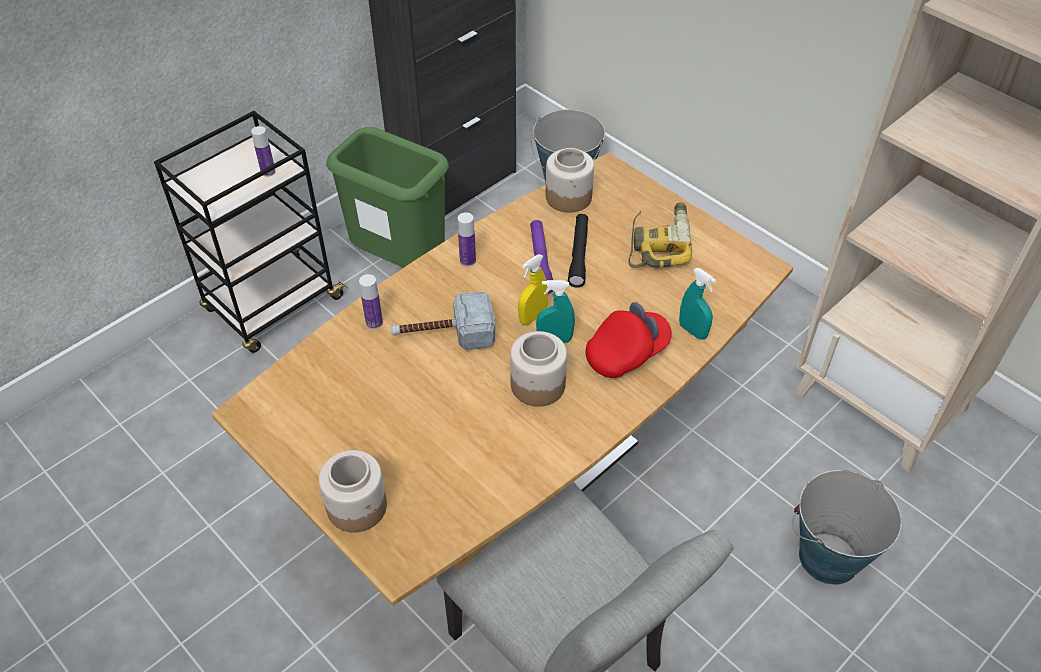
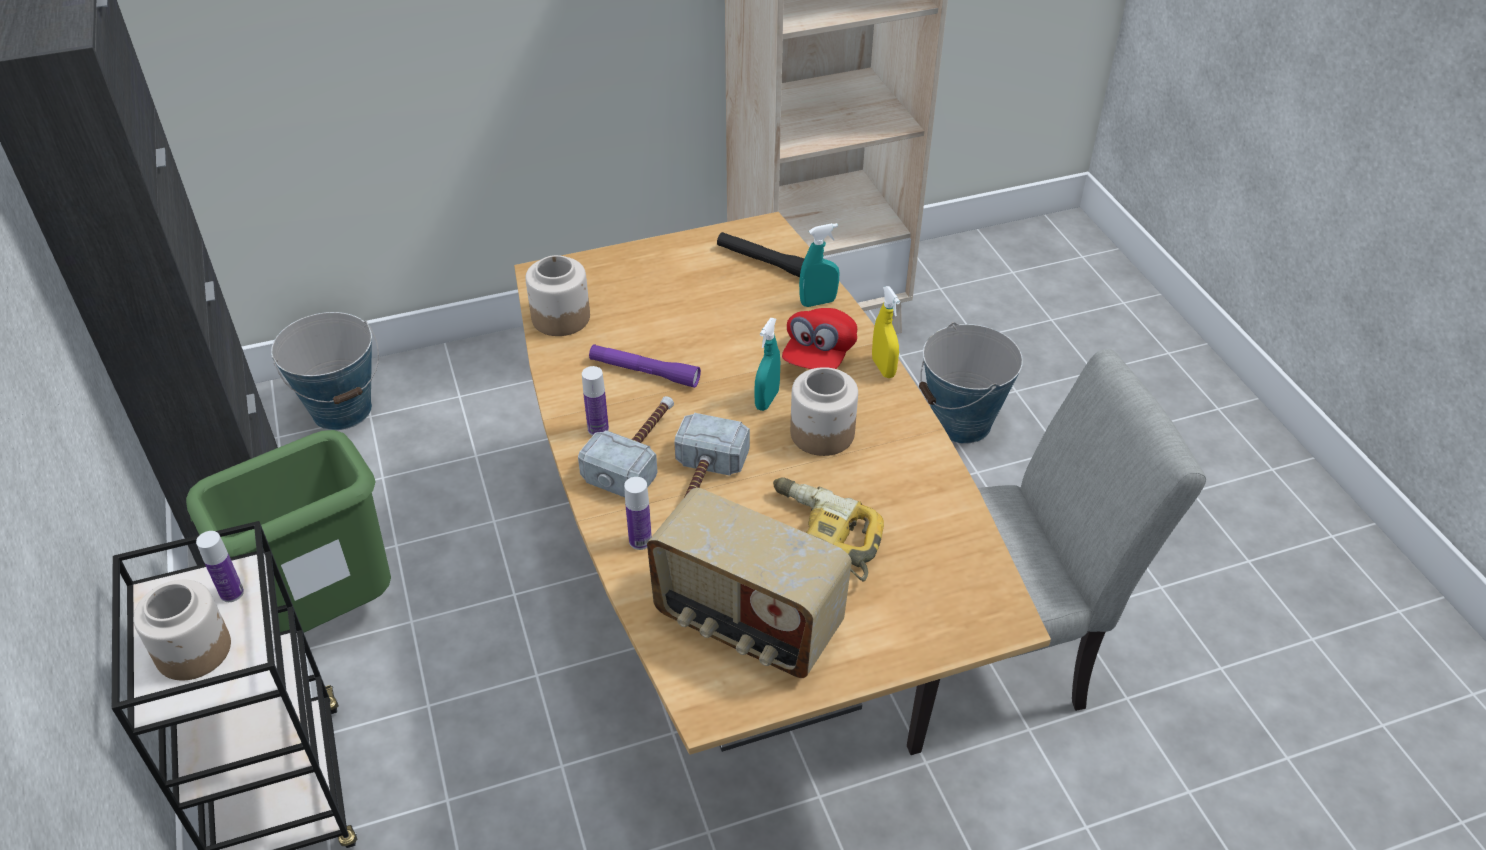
camera: 65 degrees left, 5 degrees down
(325, 406) = (746, 624): none -> radio
(357, 506) = (913, 633): jar -> jar (194, 650)
(457, 290) = (639, 453): none -> hammer
(532, 317) = (723, 405): yellow spray bottle -> yellow spray bottle (883, 368)
(579, 255) = (656, 340): black flashlight -> black flashlight (764, 262)
(627, 353) = (819, 355): red cap -> red cap turned 150 degrees counterclockwise
(658, 242) = (681, 280): power drill -> power drill (818, 537)

